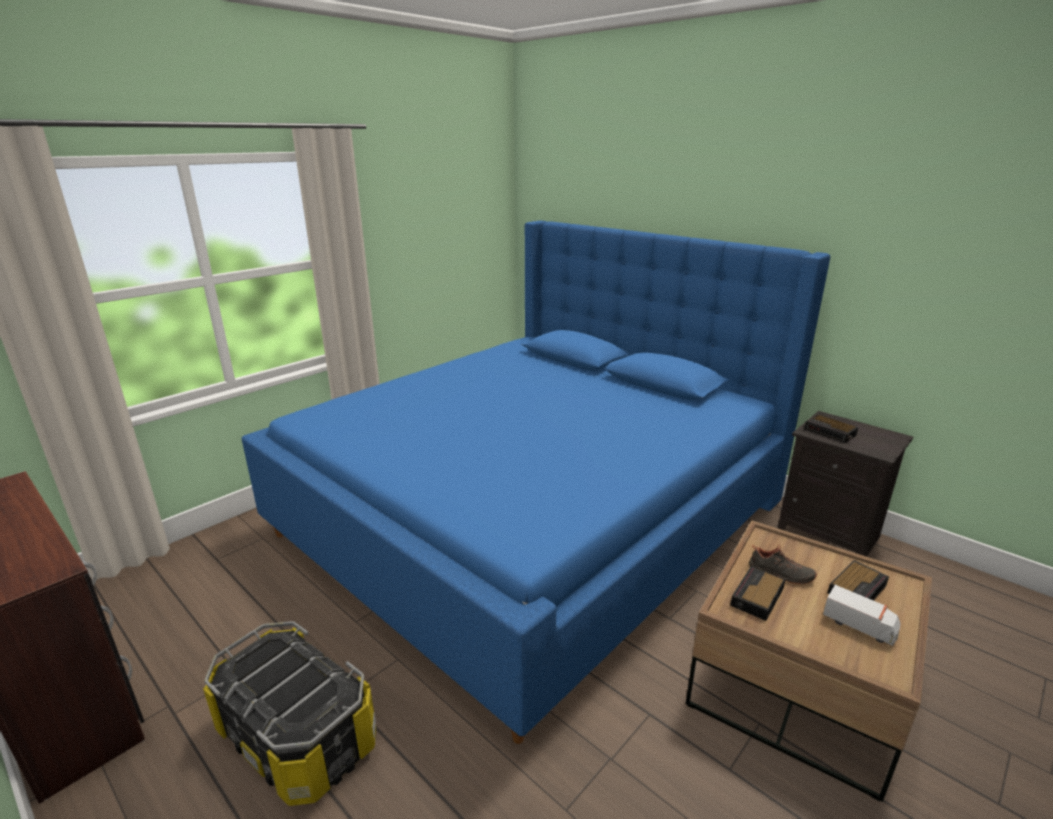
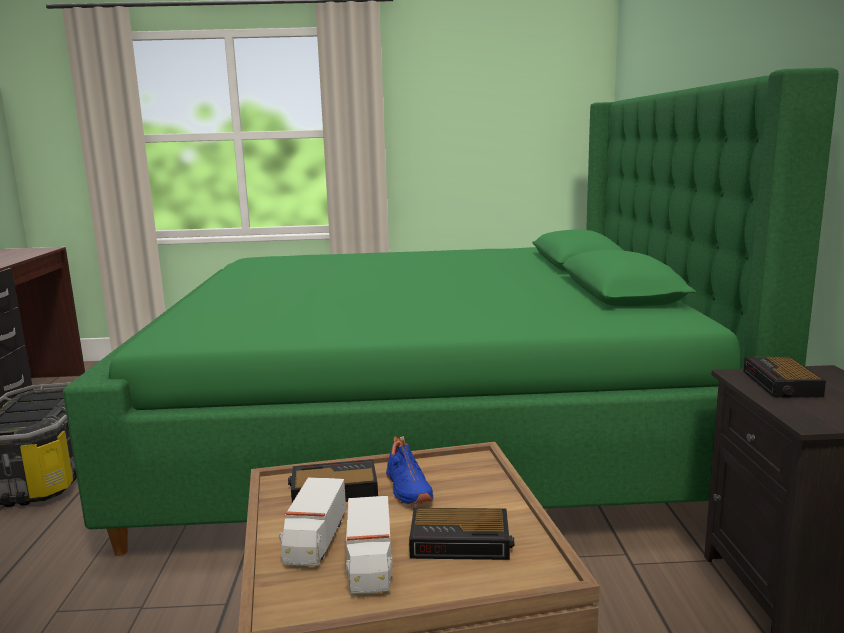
camera: 45 degrees right, 10 degrees down
(535, 517) = (432, 429): blue bed -> green bed
(780, 574) = (406, 489): black shoe -> blue shoe
(817, 631) = (315, 540): none -> toy truck

